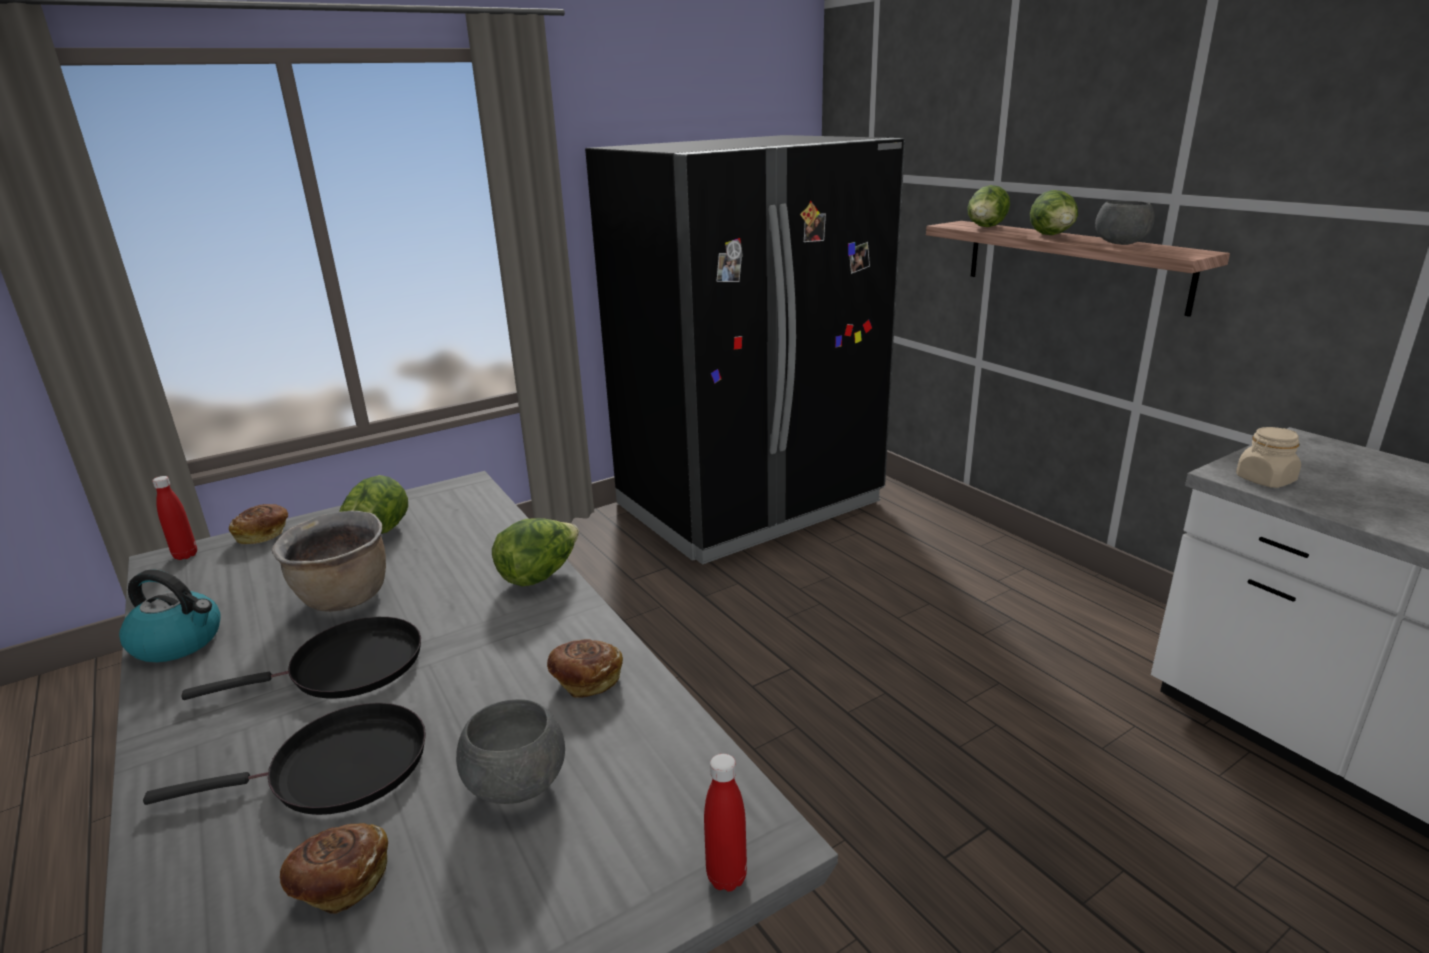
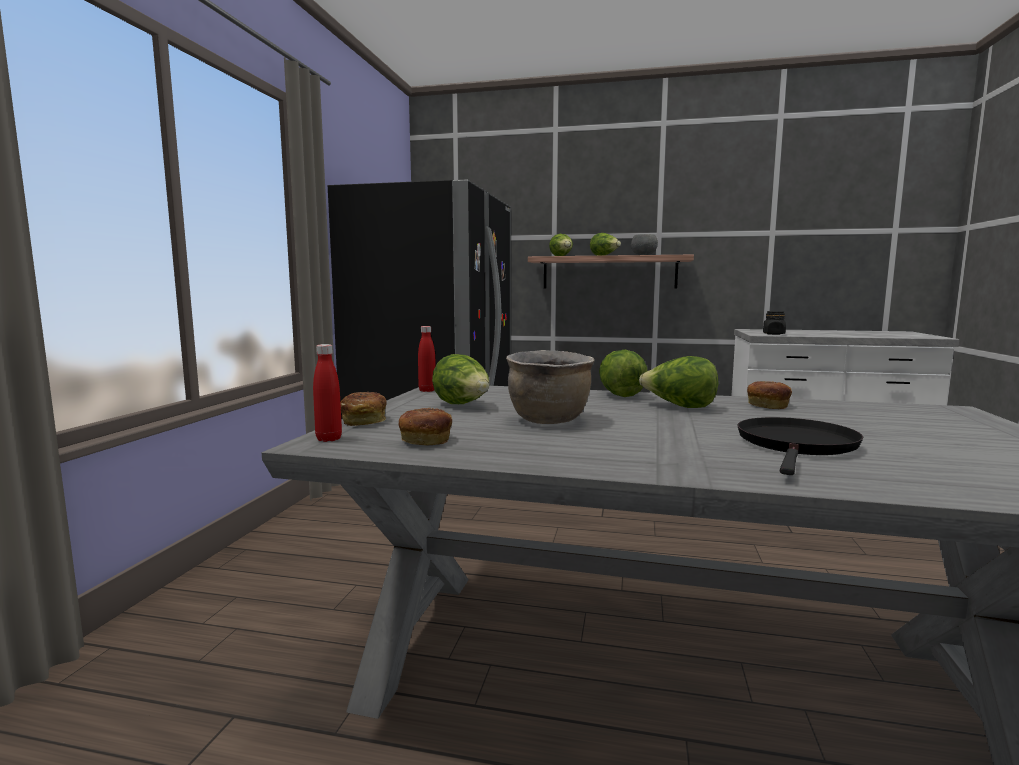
camera: 45 degrees left, 15 degrees down
(179, 642) = (510, 455): kettle -> none
(340, 883) = (933, 458): bread -> bread (425, 440)
(348, 667) = (659, 430): black frying pan -> none
(502, 632) = (679, 407): none -> lettuce
(516, 787) = (865, 426): grey bowl -> none
(726, 877) = (980, 416): red bottle -> red bottle (427, 390)
(1265, 480) = (773, 334): beige jar -> black jar

